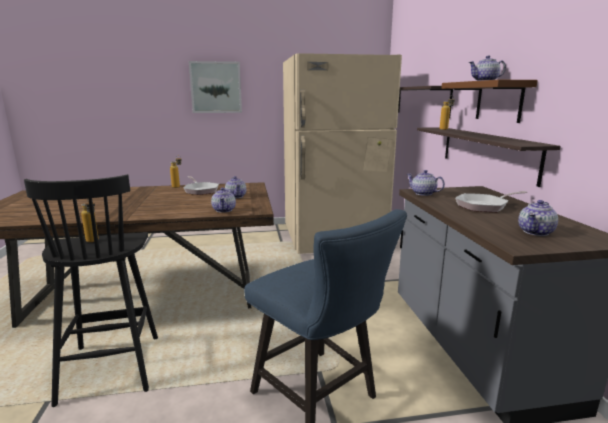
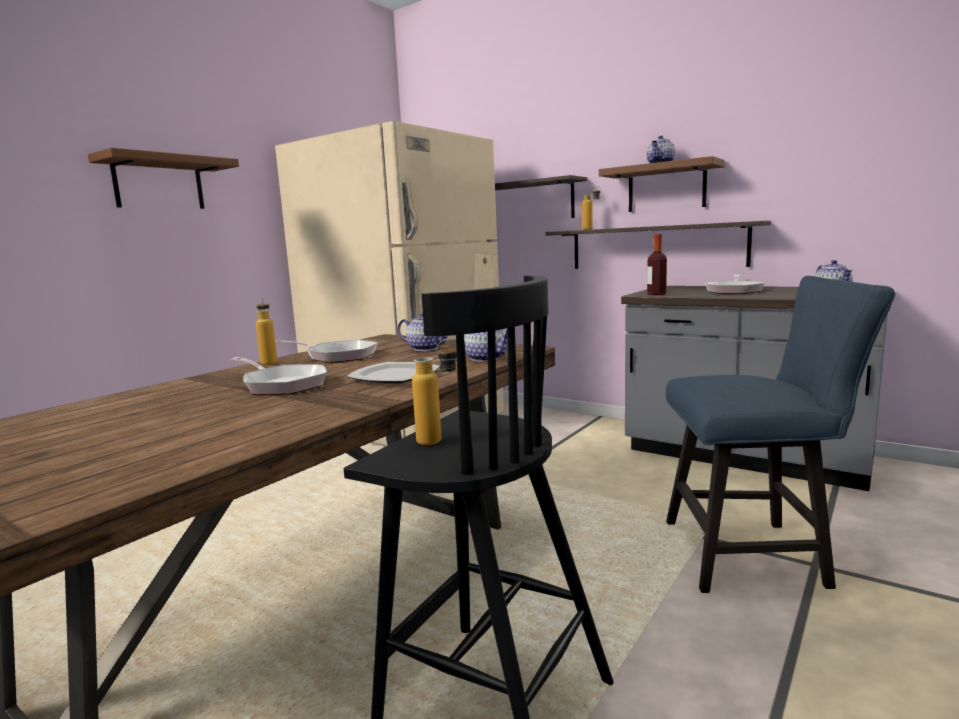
camera: 45 degrees left, 5 degrees down
(139, 199) = (282, 385): none -> frying pan
(170, 207) = (394, 376): none -> plate
(216, 87) = (159, 183): picture -> brown shelf
(423, 193) = (656, 294): teapot -> bottle

